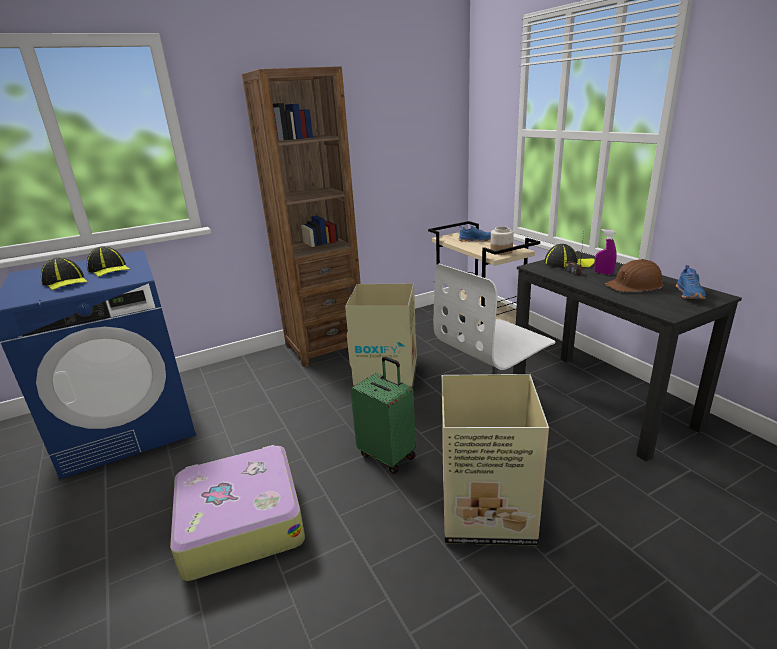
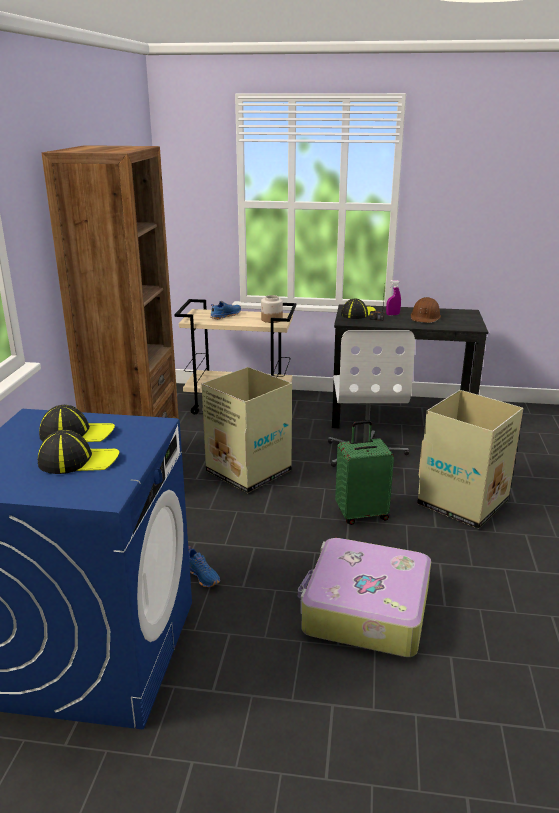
camera: 55 degrees left, 0 degrees up
(690, 294) = (458, 314): blue shoe -> blue shoe (203, 576)

